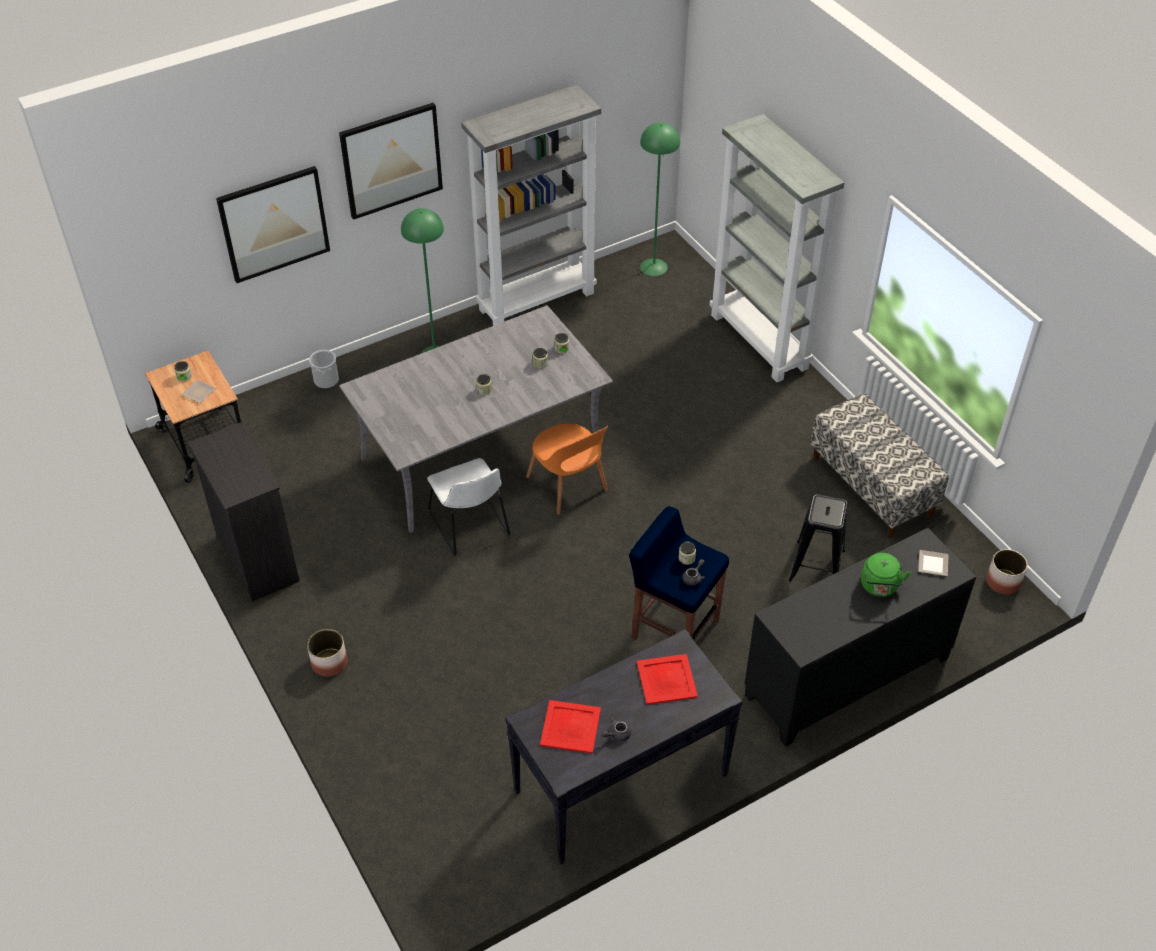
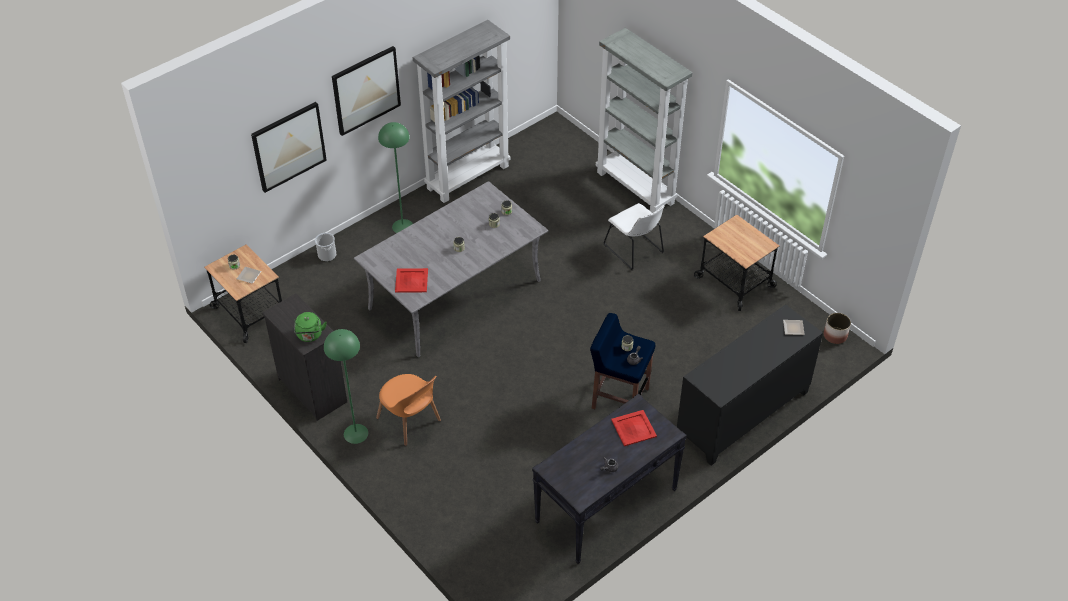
camera: 10 degrees left, 0 degrees up
(329, 663) = (384, 455): planter -> none
(470, 525) = (460, 346): white chair -> white chair (635, 250)
(568, 486) = (523, 309): orange chair -> orange chair (410, 421)
(571, 727) = (577, 468): red tray -> red tray (412, 281)
(654, 267) = (548, 141): green floor lamp -> green floor lamp (356, 433)
(817, 565) = (708, 341): black stool -> none
(872, 486) = (735, 282): bench -> cart
(879, 587) = (761, 348): green kettle -> green kettle (310, 335)

